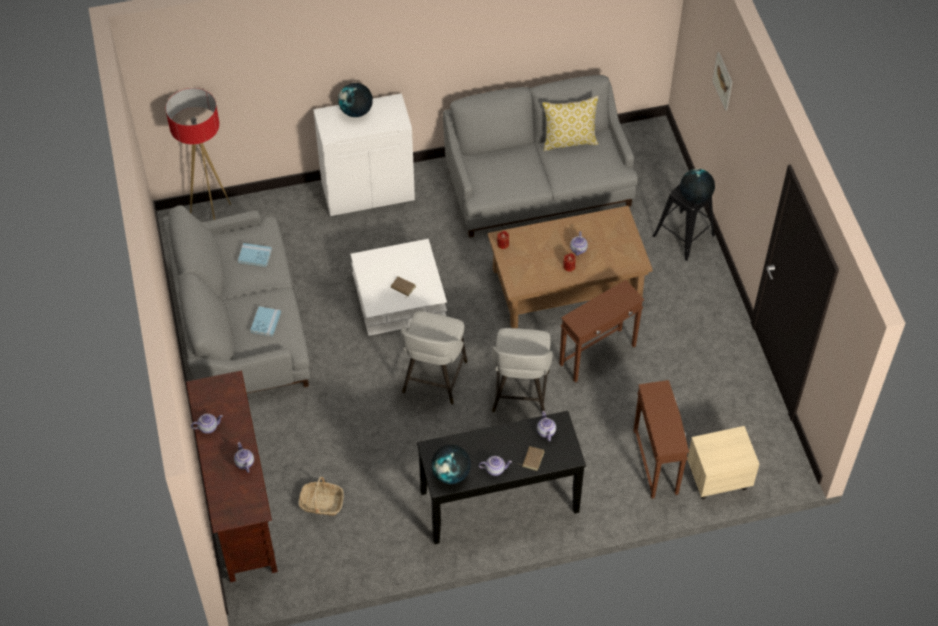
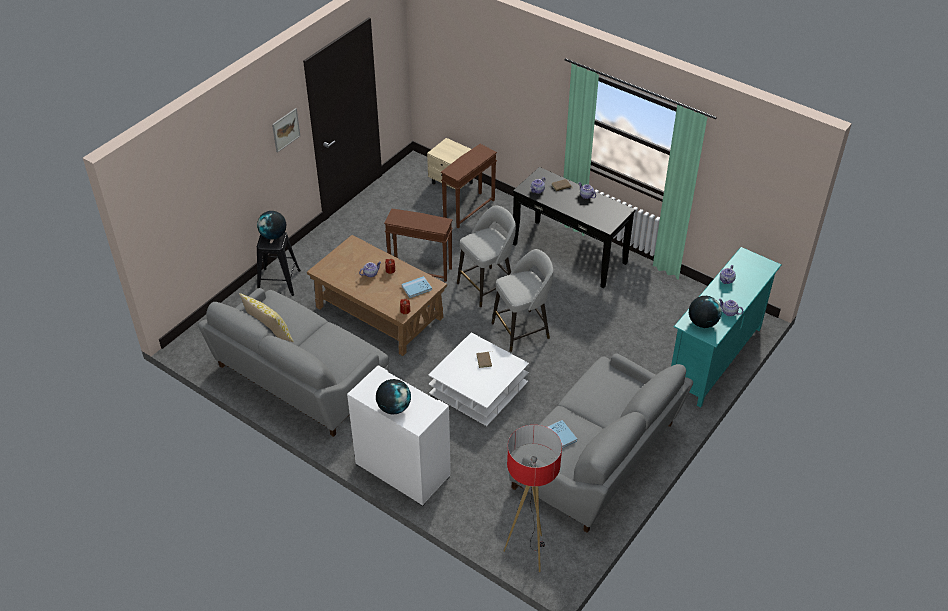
camera: 130 degrees left, 10 degrees down
(239, 506) = (715, 359): brown tv stand -> turquoise tv stand
(265, 322) = (604, 388): blue book -> blue book (416, 288)
(321, 503) = (665, 324): basket -> none
(451, 474) = (611, 210): globe -> globe (702, 323)
(723, 81) = (214, 168): picture -> picture (285, 130)

